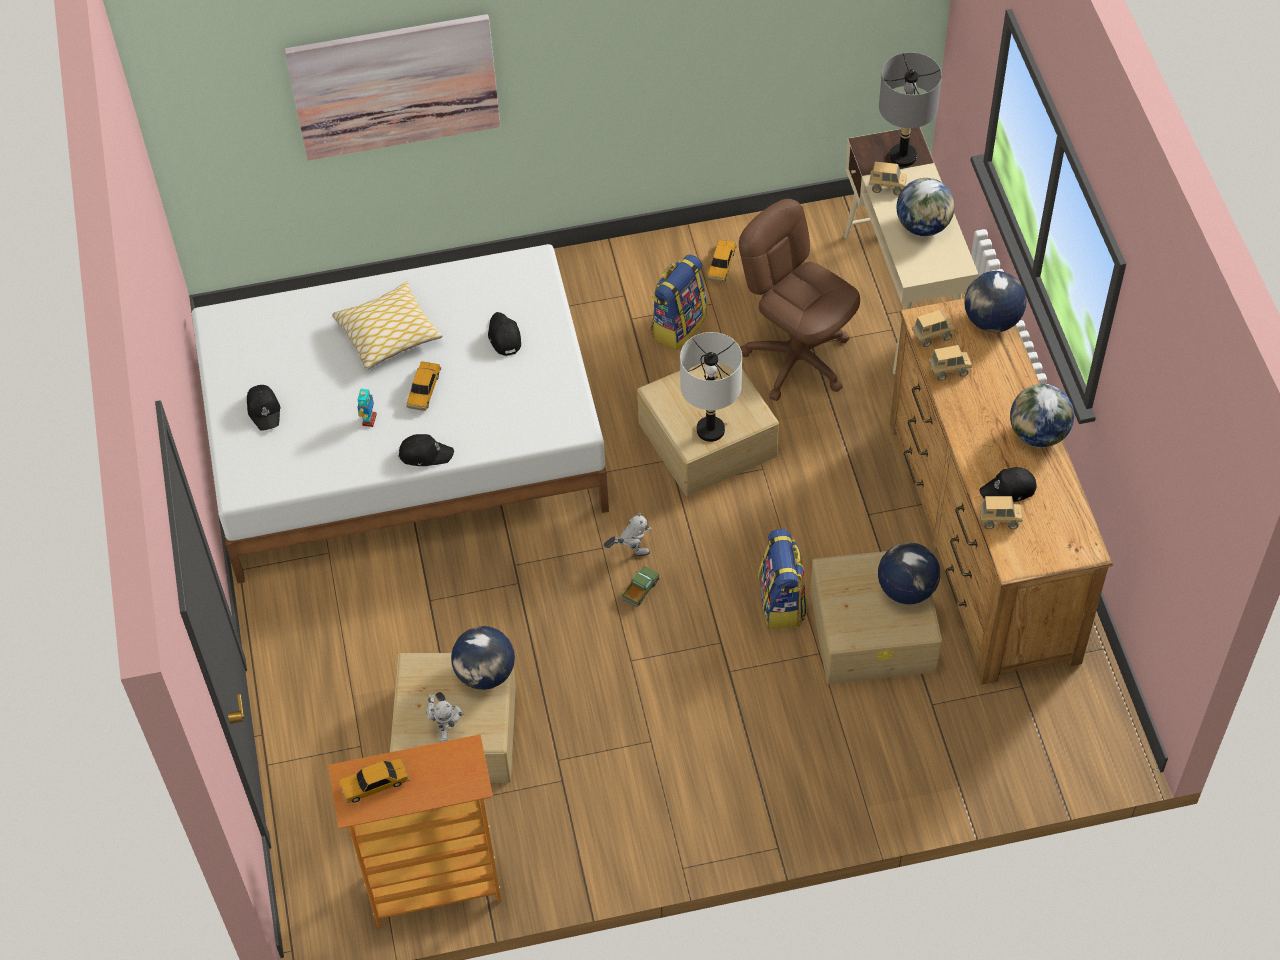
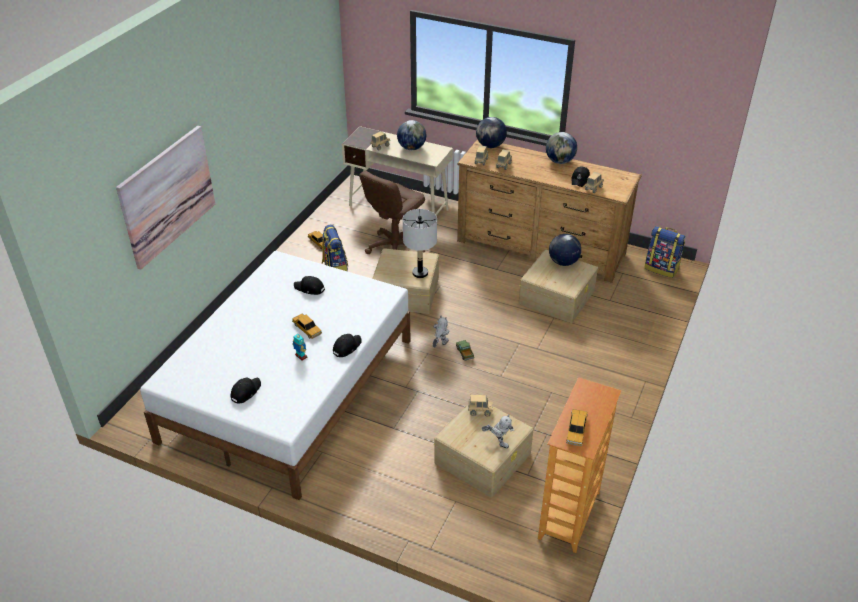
camera: 55 degrees left, 15 degrees down
(264, 410) = (245, 392): black cap -> black cap turned 75 degrees counterclockwise
(388, 334) = (257, 324): pillow -> none
(485, 674) = (480, 411): globe -> toy truck
(782, 603) = (516, 315): backpack -> backpack (661, 268)
(797, 359) = (395, 248): brown office chair -> brown office chair turned 45 degrees counterclockwise
(902, 157) = (370, 136): grey table lamp -> none

